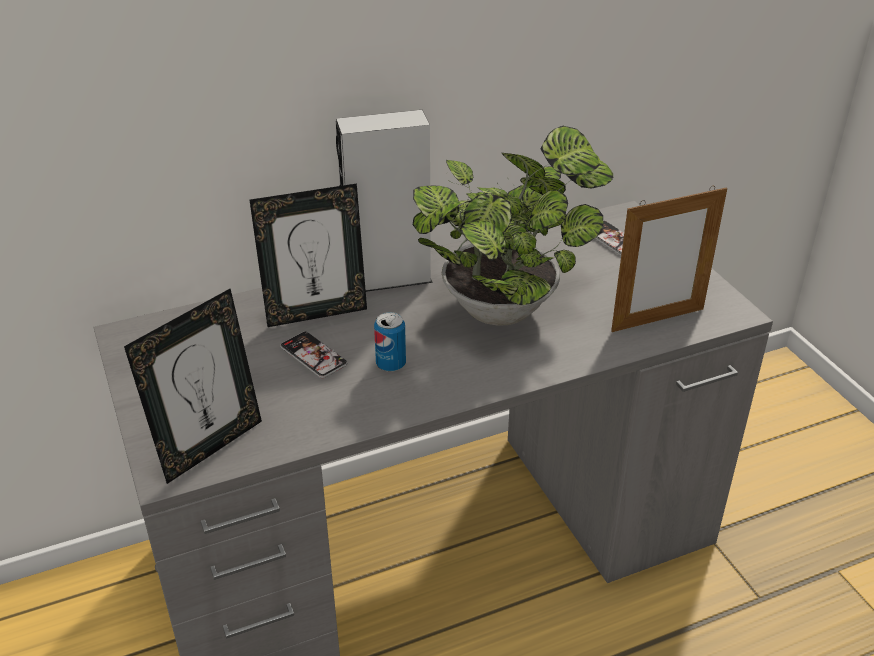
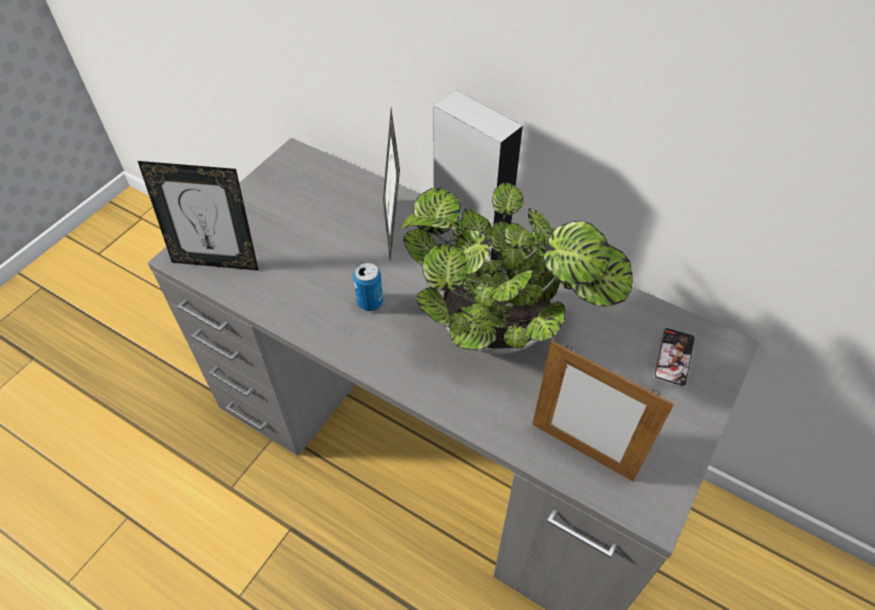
camera: 55 degrees right, 15 degrees up
(313, 356) = (345, 255): phone -> none
(316, 313) = (393, 228): picture frame -> picture frame turned 45 degrees clockwise

